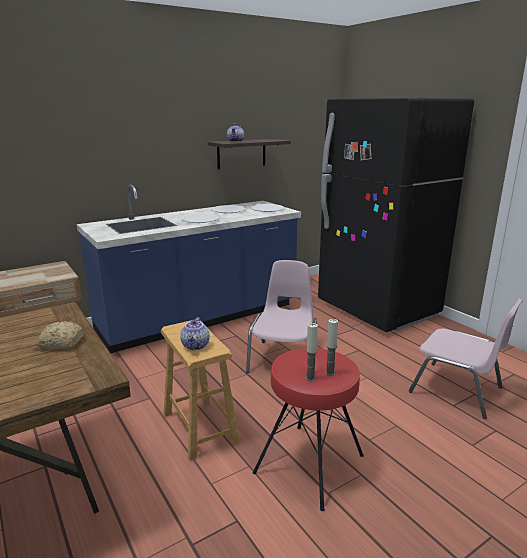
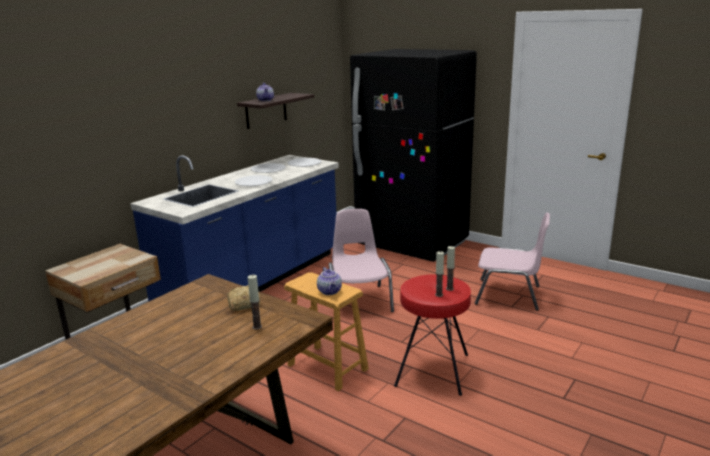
camera: 20 degrees left, 0 degrees up
(40, 373) = (257, 327): none -> candle

